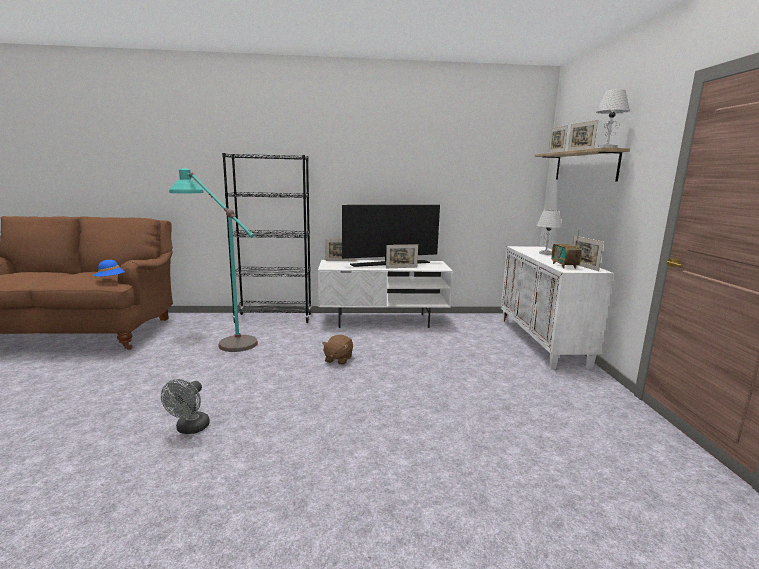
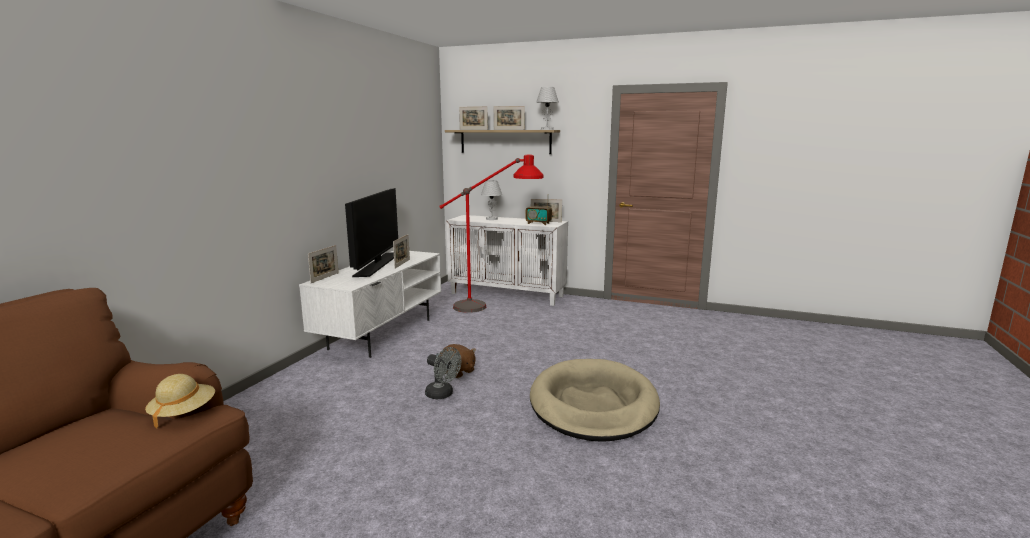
camera: 65 degrees left, 0 degrees up
(112, 280) = (183, 413): blue hat -> beige hat
(190, 429) = (550, 466): grey fan -> grey fan (443, 394)
(221, 338) = (298, 434): turquoise floor lamp -> none
(274, 318) = (275, 390): black bookcase -> none
(312, 433) = (593, 404): none -> beige dog bed
(493, 343) = (492, 308): none -> red floor lamp

